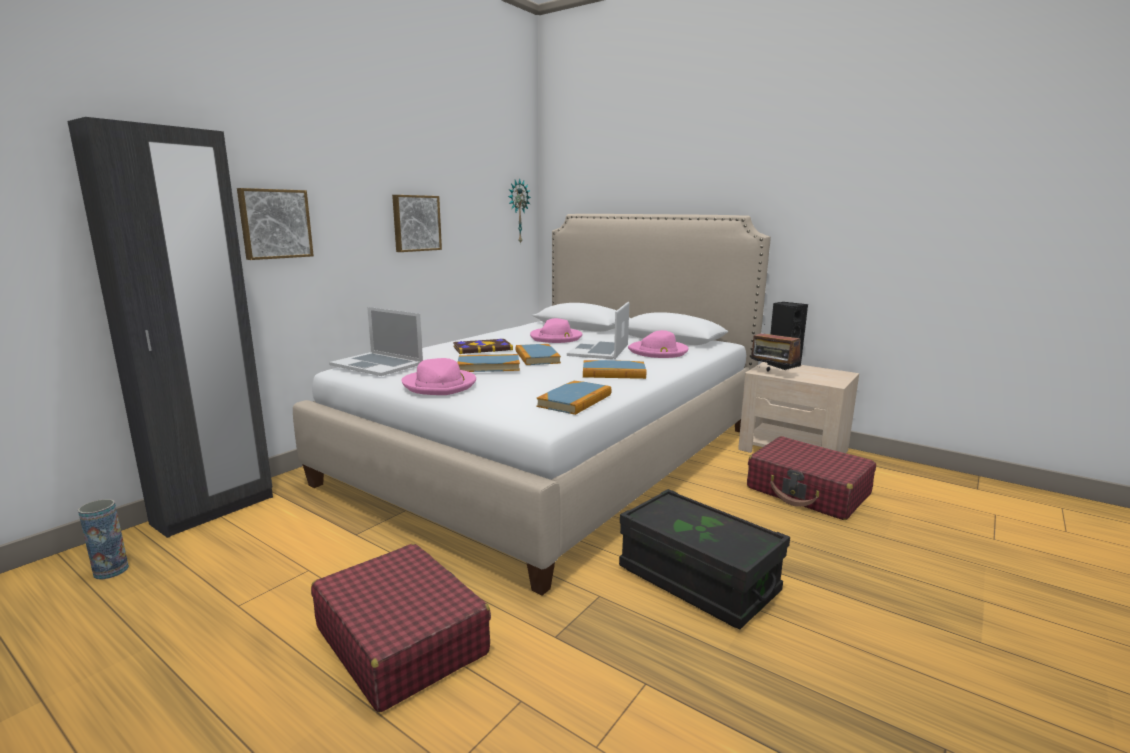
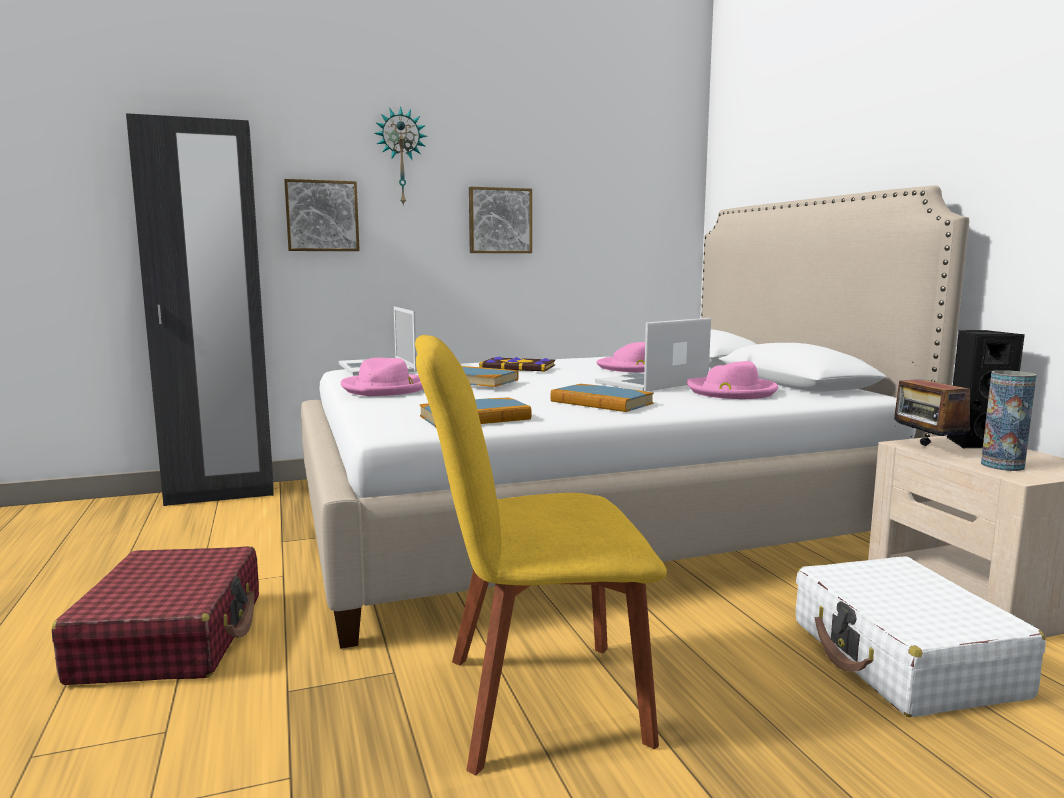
camera: 35 degrees right, 5 degrees down
(111, 570) = (100, 518): vase -> vase (1002, 465)
(517, 211) = (664, 210): wall clock -> wall clock (401, 157)
(537, 357) = (553, 380): book -> none
(697, 580) = (532, 702): black storage box -> yellow chair
(808, 491) = (904, 658): red suitcase -> white suitcase

